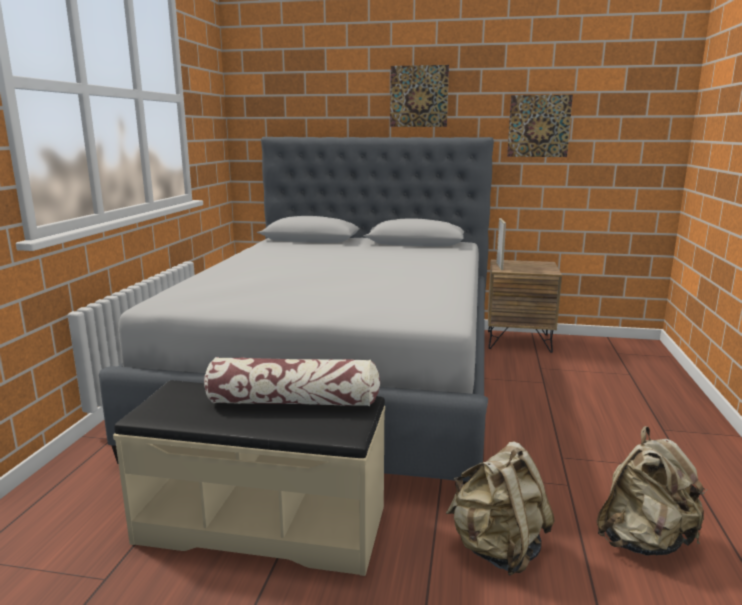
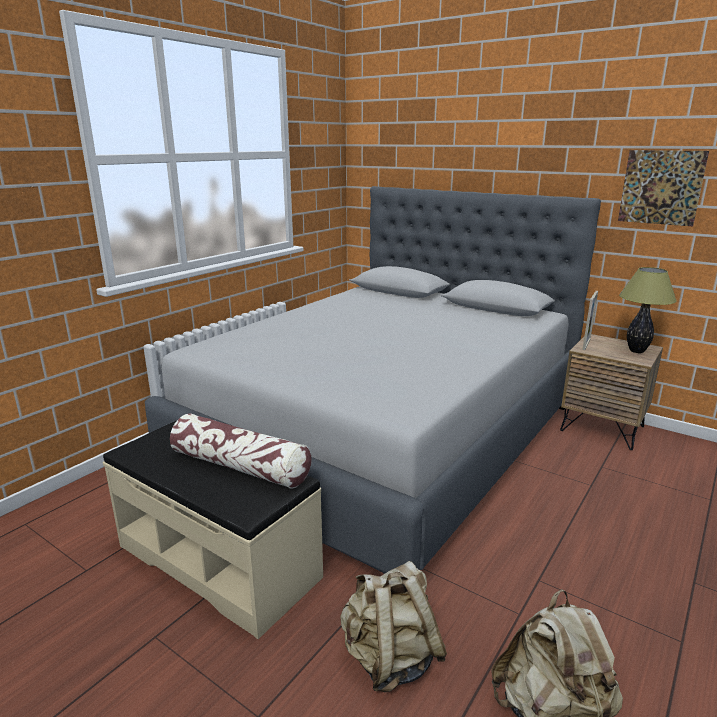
camera: 25 degrees right, 5 degrees up
(419, 96) = (525, 149): picture -> none
(540, 266) = (636, 351): none -> table lamp

